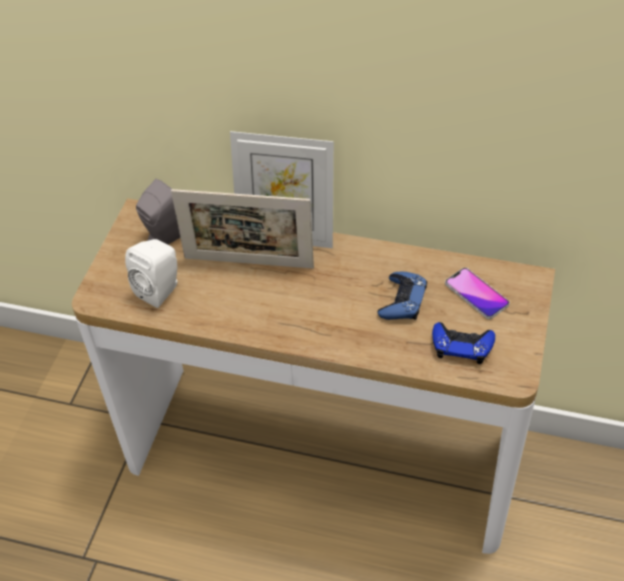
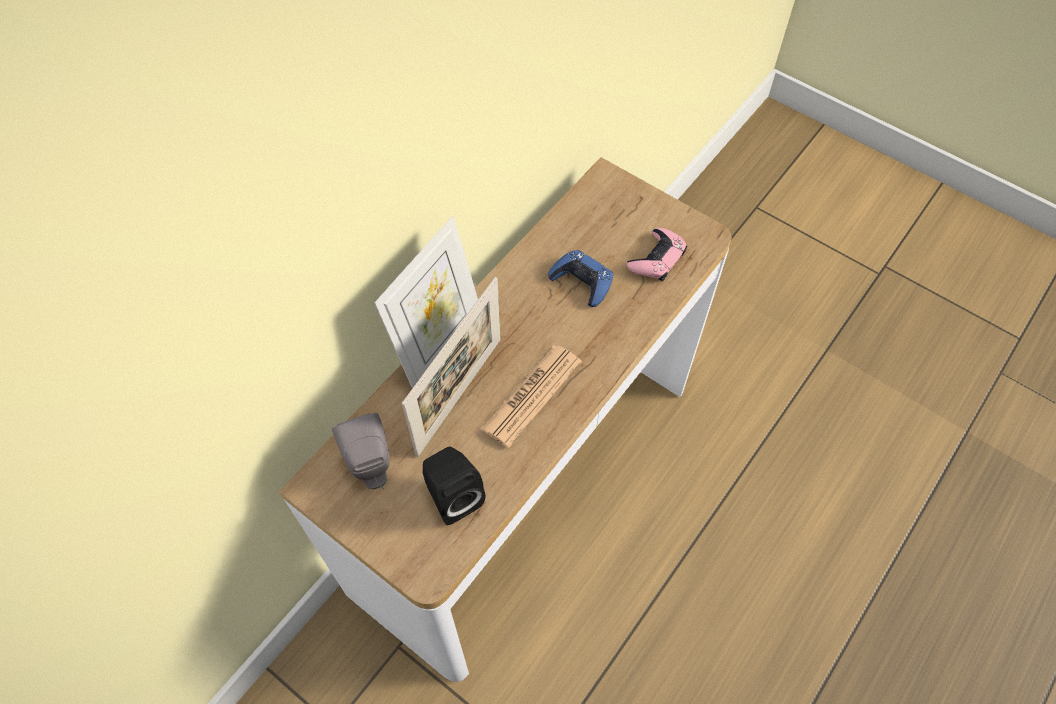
camera: 70 degrees left, 10 degrees up
(161, 290) = (452, 496): white speaker -> black speaker
(270, 306) = (531, 395): none -> newspaper
(462, 346) = (657, 259): blue game controller -> pink game controller
(476, 294) = (602, 223): phone -> none

